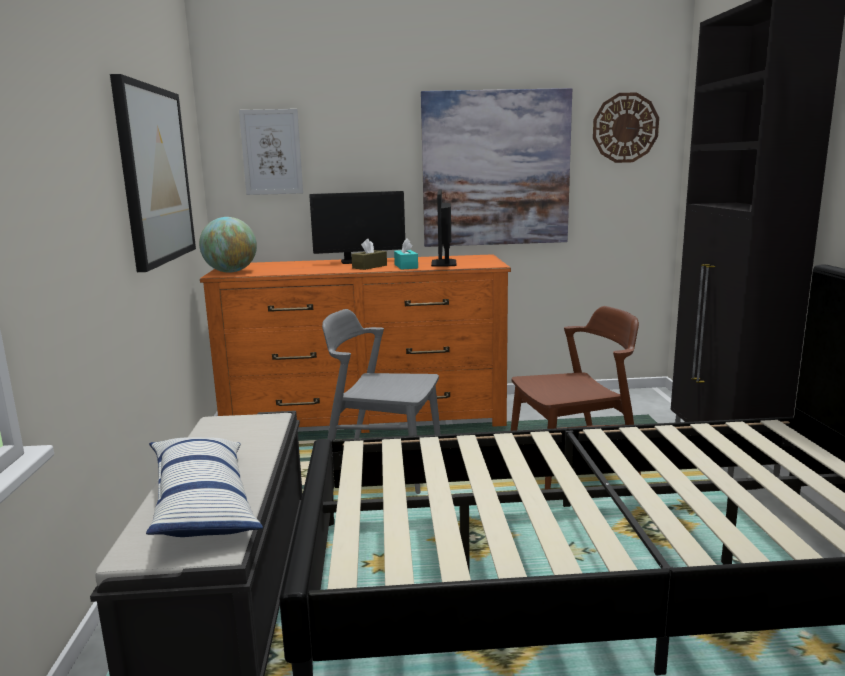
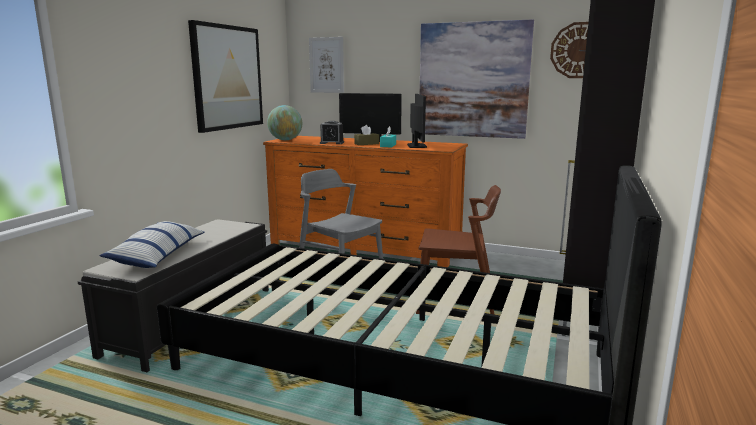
camera: 25 degrees right, 0 degrees up
(316, 270) = (332, 143): none -> alarm clock
(444, 263) = (416, 146): monitor -> monitor turned 150 degrees clockwise

